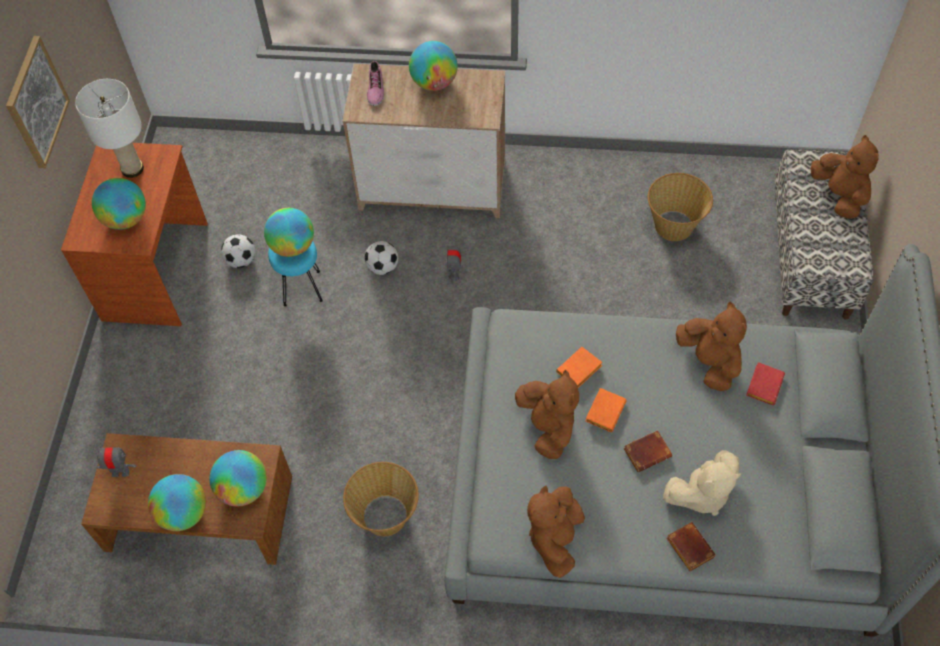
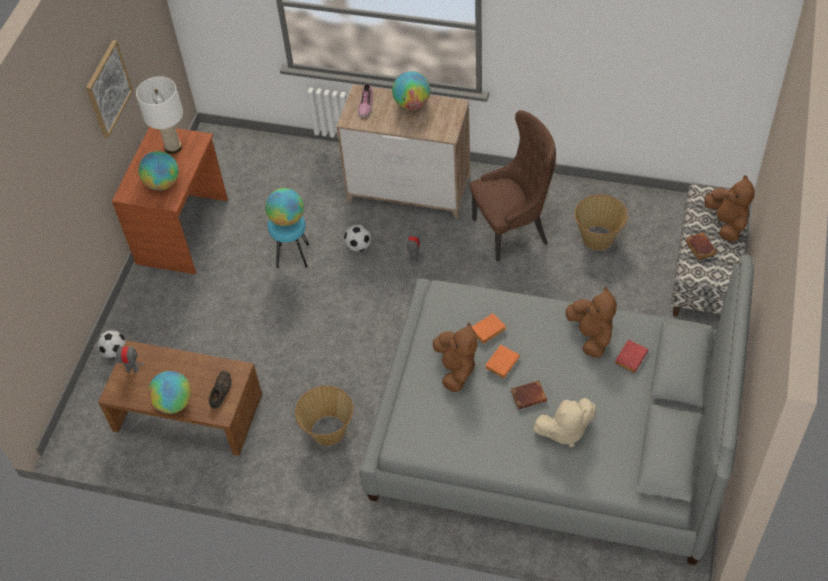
camera: 10 degrees right, 5 degrees down
(241, 260) = (249, 230): football -> football (115, 352)
(243, 489) = (220, 391): globe -> brown shoe
(555, 538) = (446, 449): brown plush toy -> none
(568, 226) = (511, 230): none -> brown chair
(688, 547) = (546, 468): brown book -> brown book (699, 247)

